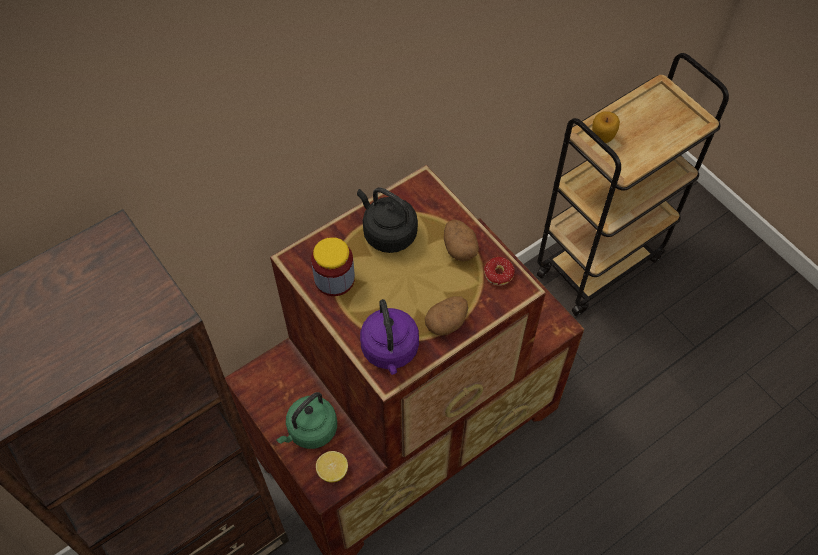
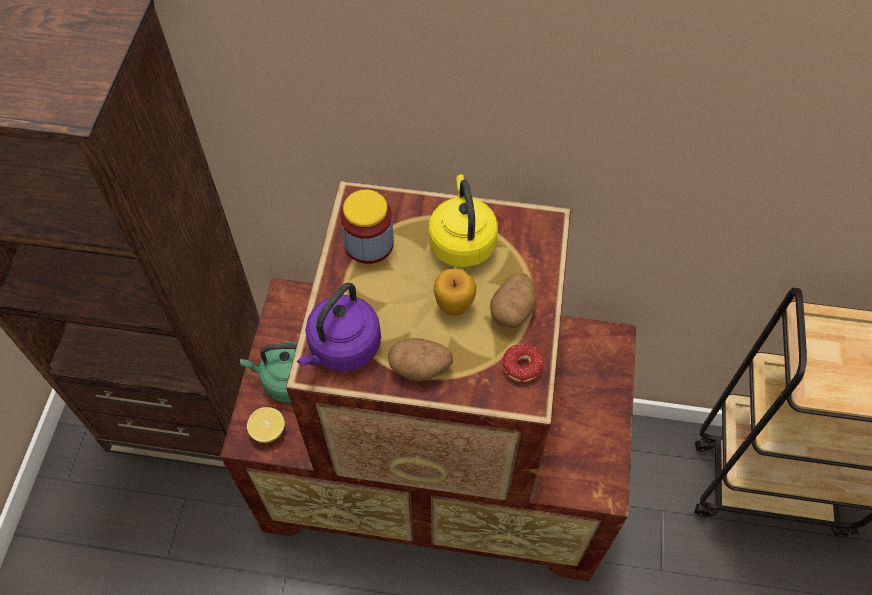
camera: 45 degrees right, 0 degrees up
(387, 233) = (461, 241): black kettle -> yellow kettle
(602, 137) = (826, 338): apple -> apple (454, 305)

